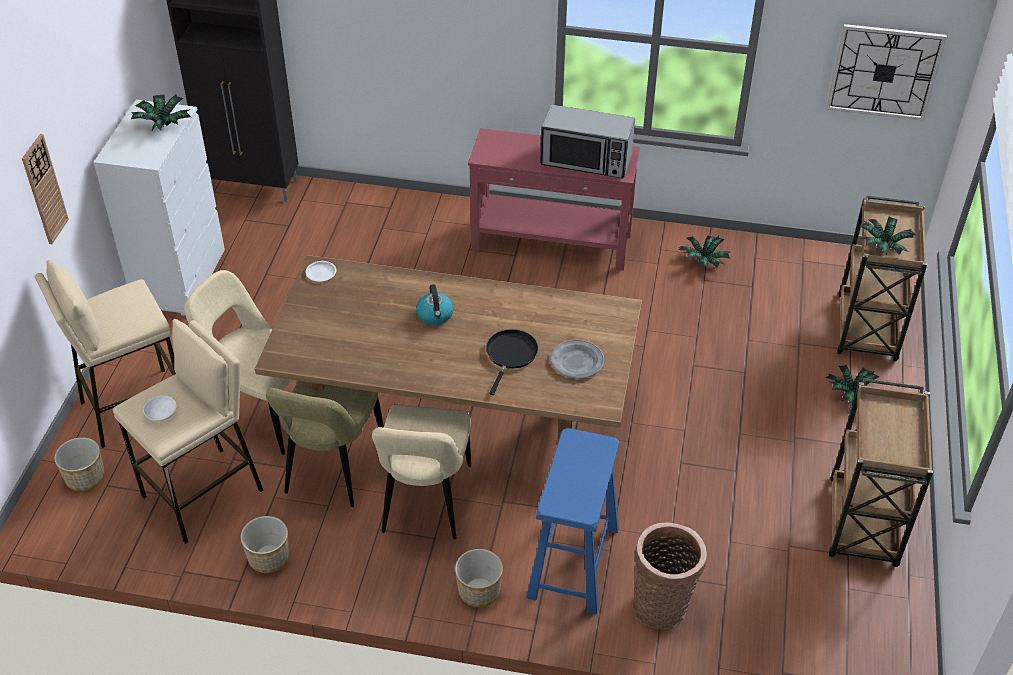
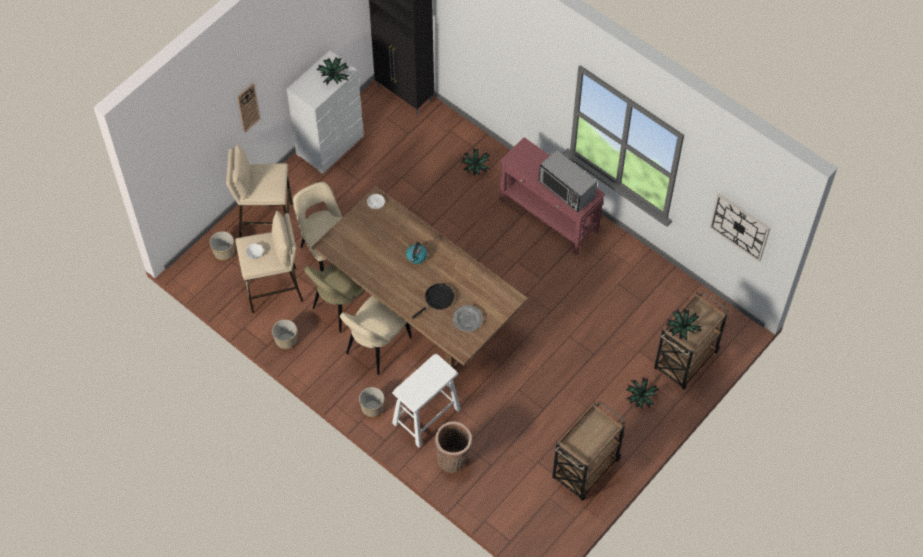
camera: 30 degrees right, 15 degrees up
(573, 563) = (426, 416): blue stool -> white stool
(703, 261) = (627, 271): potted plant -> potted plant (475, 166)

